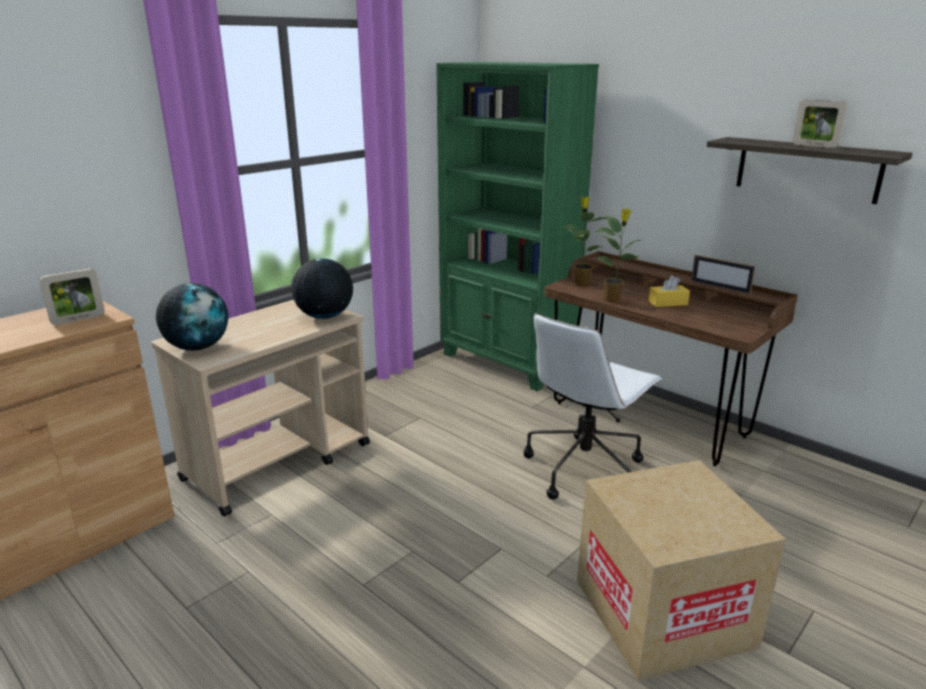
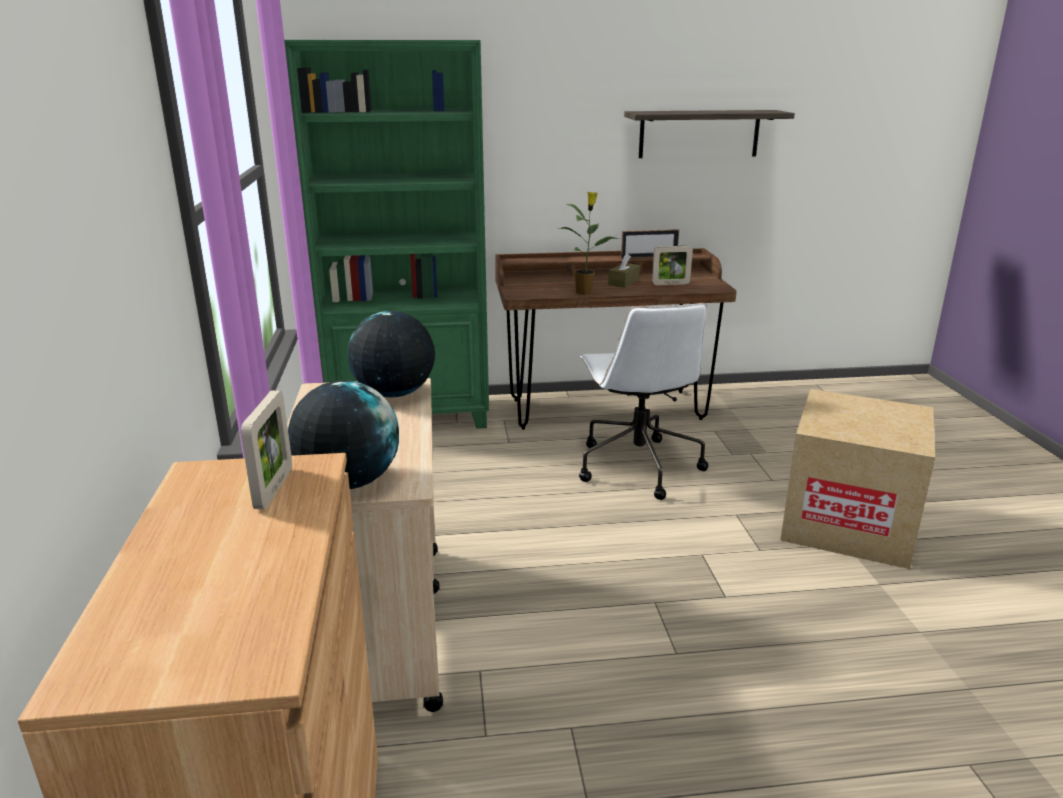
camera: 50 degrees left, 0 degrees up
(581, 284) = (527, 288): potted plant -> none
(668, 303) = (623, 282): yellow tissue box -> brown tissue box
(814, 146) = (712, 111): picture frame -> picture frame (670, 284)

